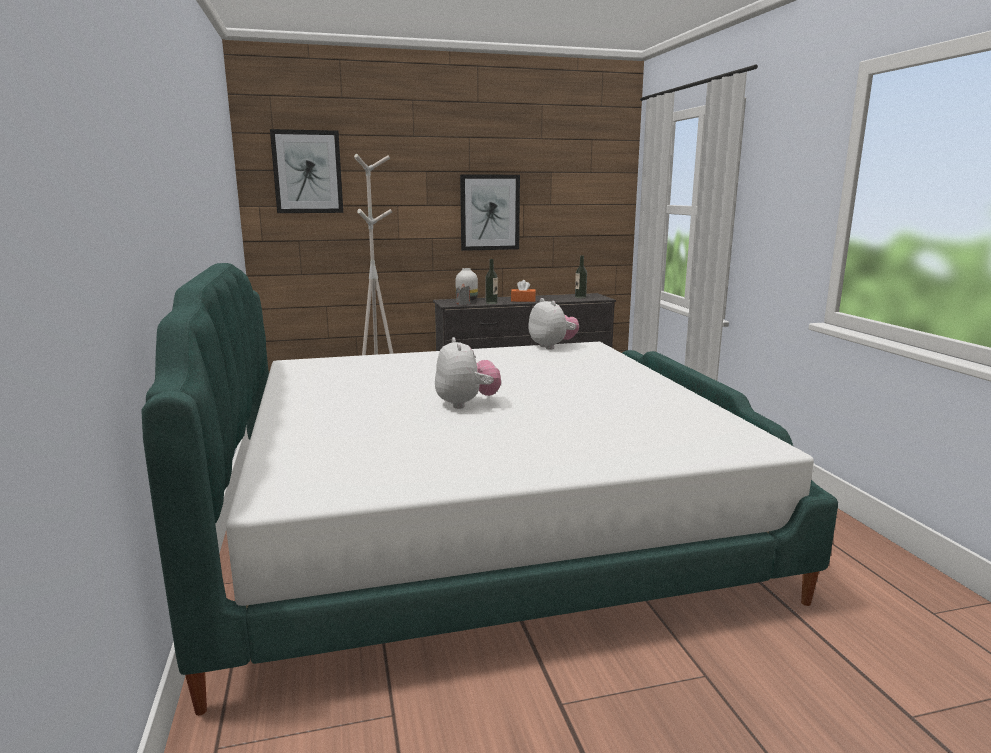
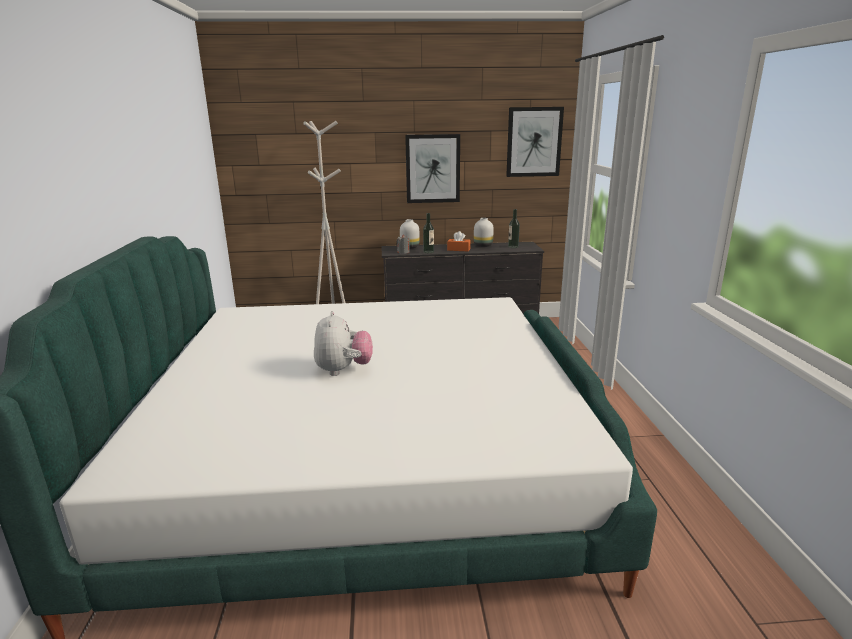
camera: 10 degrees right, 5 degrees up
(307, 172) = (271, 135): picture -> picture (534, 142)
(547, 297) = (483, 245): none -> white vase
(552, 346) = (462, 302): plush toy -> none

